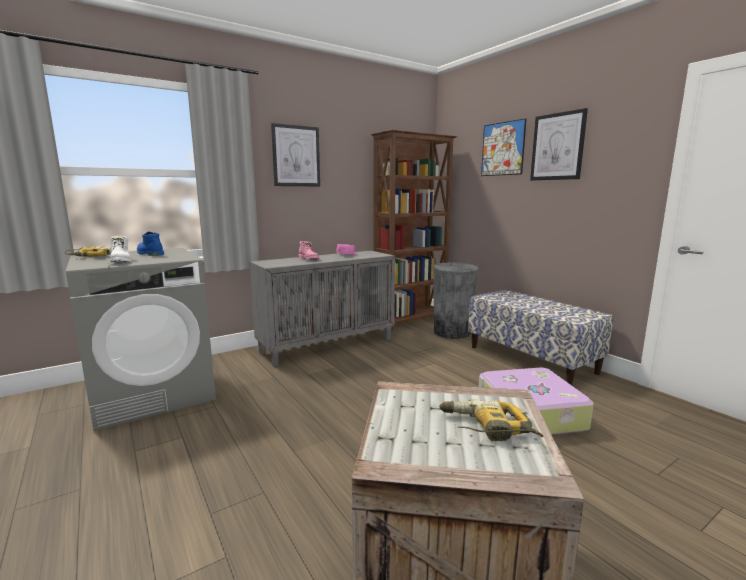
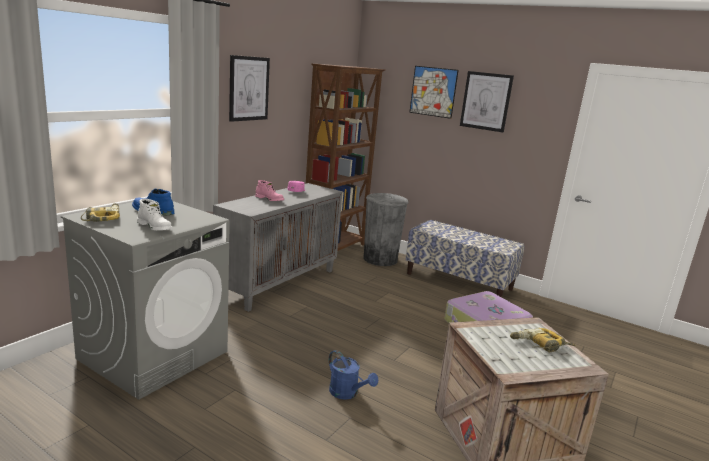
camera: 25 degrees left, 5 degrees up
(289, 462) = (347, 393): none -> blue watering can

